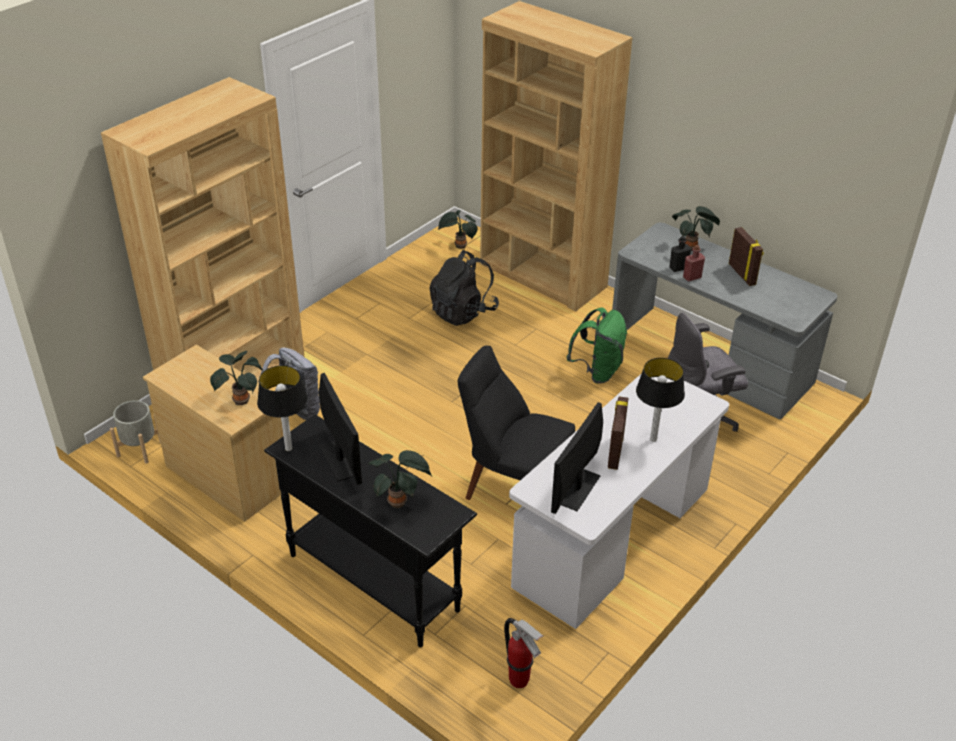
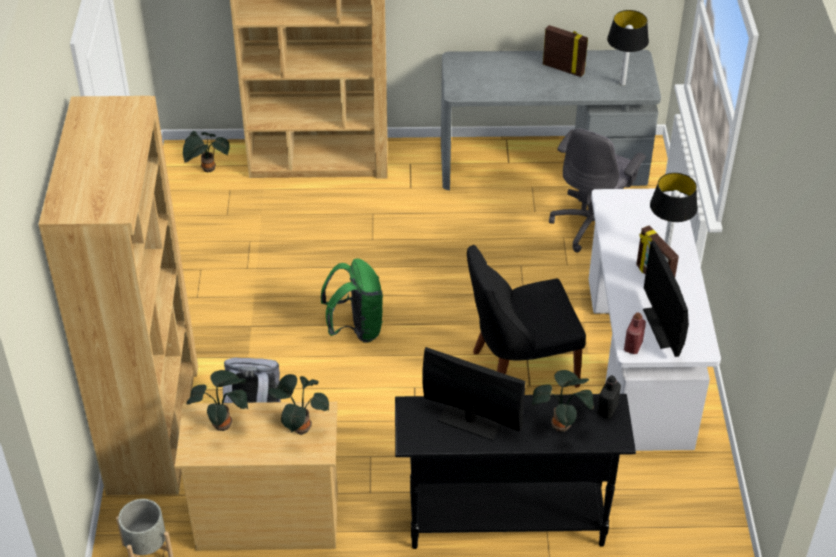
camera: 40 degrees left, 5 degrees up
(288, 449) = (416, 440): table lamp -> table lamp (622, 84)
(463, 312) = (290, 234): black backpack -> none
(519, 681) = (700, 518): fire extinguisher -> none
(597, 371) = (468, 224): green backpack -> green backpack (356, 329)
(678, 268) = (510, 89): black bottle -> black bottle (607, 410)
(692, 247) = (498, 64): potted plant -> potted plant (224, 423)
(692, 277) = (530, 92): red bottle -> red bottle (633, 346)

